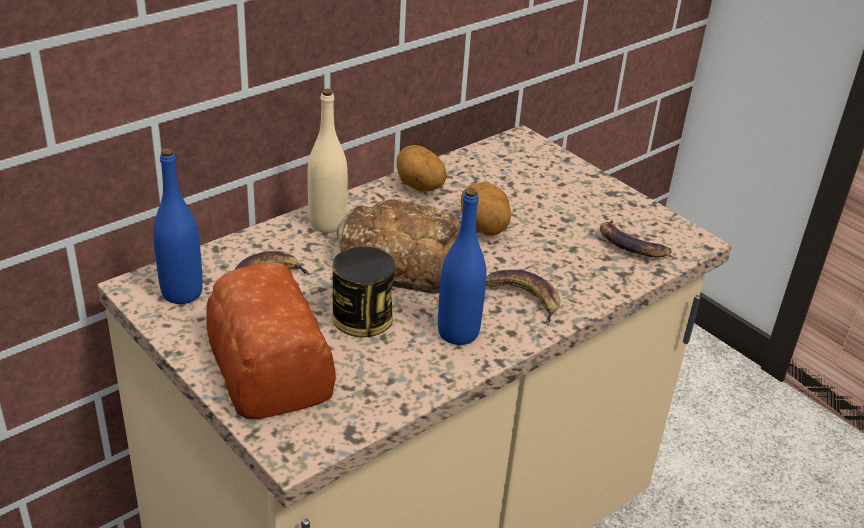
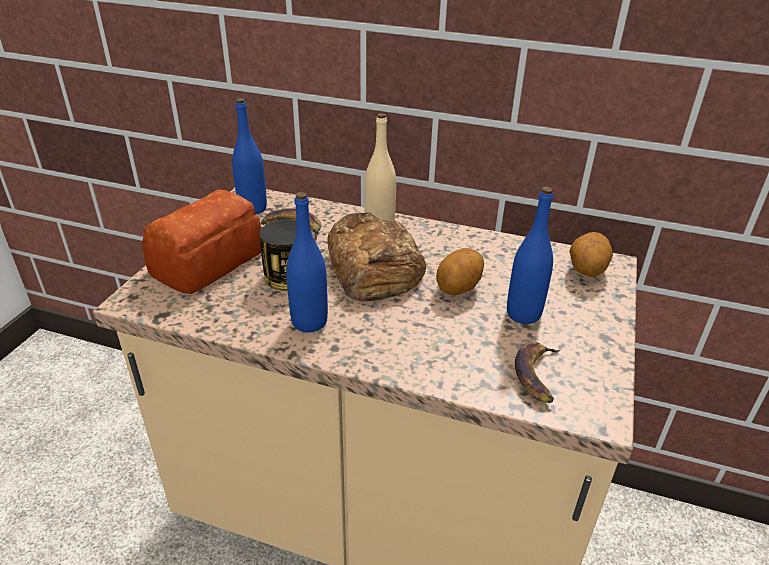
camera: 60 degrees right, 0 degrees up
(419, 188) = (471, 243): potato -> potato (586, 271)
(522, 298) = (385, 338): banana -> none
(551, 213) = (523, 314): none -> blue bottle

